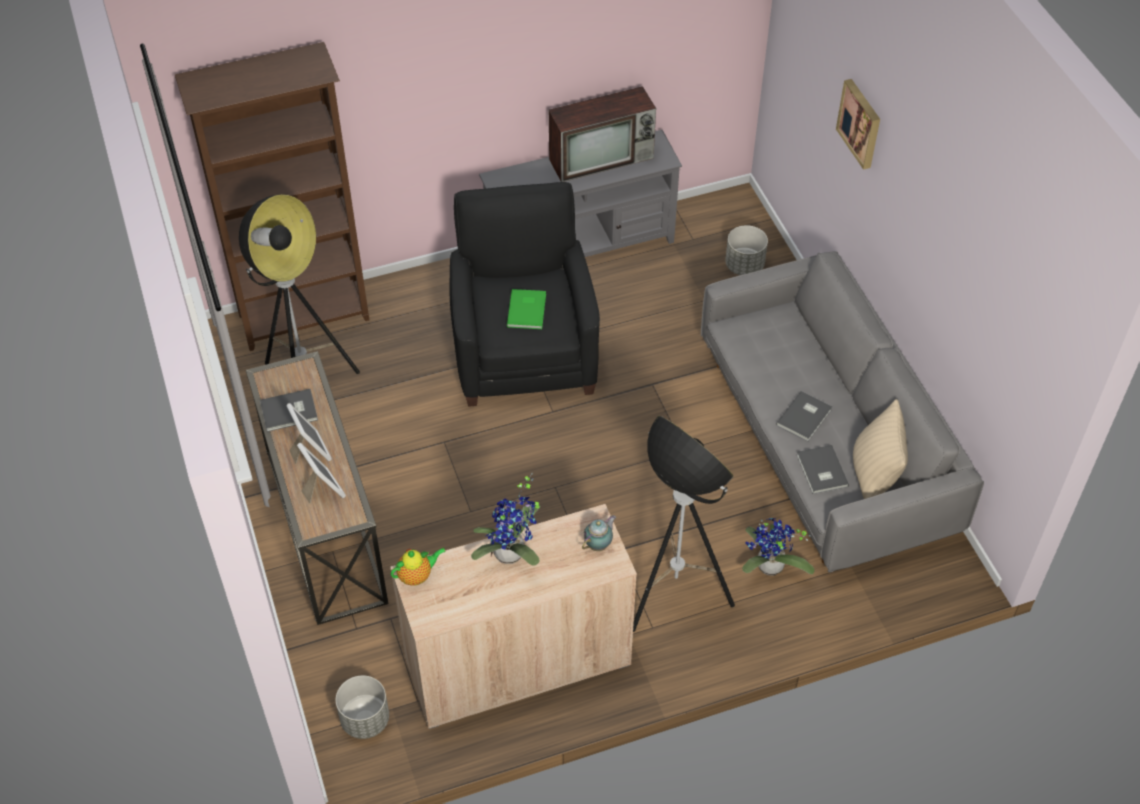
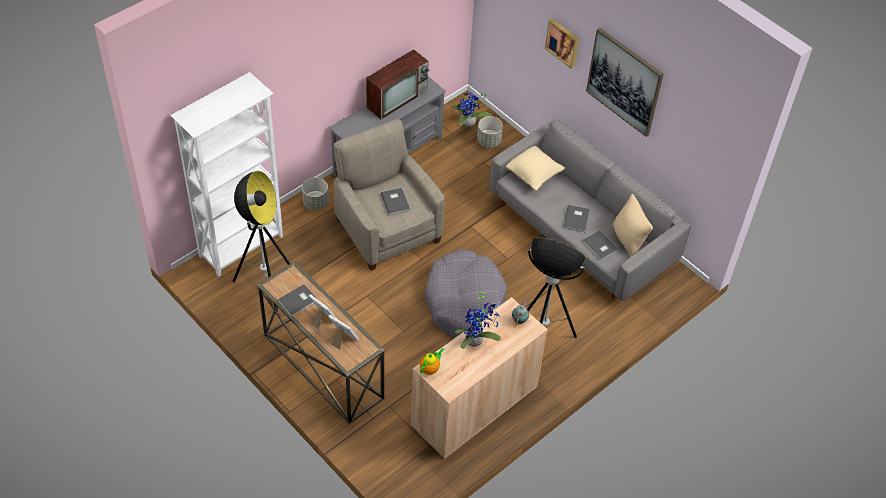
camera: 25 degrees left, 0 degrees up
(305, 318) = (242, 246): brown bookcase -> white bookcase
(365, 720) = (405, 466): grey planter -> grey planter (316, 203)
(524, 352) = (387, 229): black armchair -> beige armchair
(528, 310) = (395, 202): green book -> grey book
(584, 496) = (464, 302): none -> grey dog bed
(768, 330) = (533, 175): none -> beige pillow
(769, 568) = (585, 310): potted plant -> potted plant (468, 124)
(928, 207) = (624, 81): none -> picture

